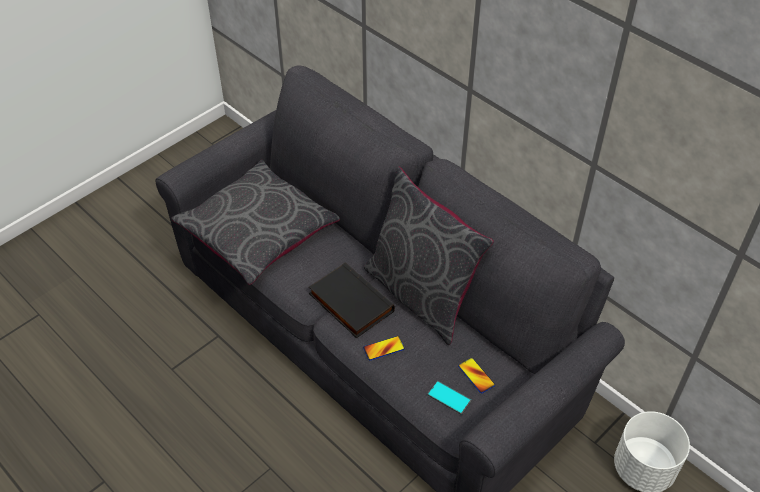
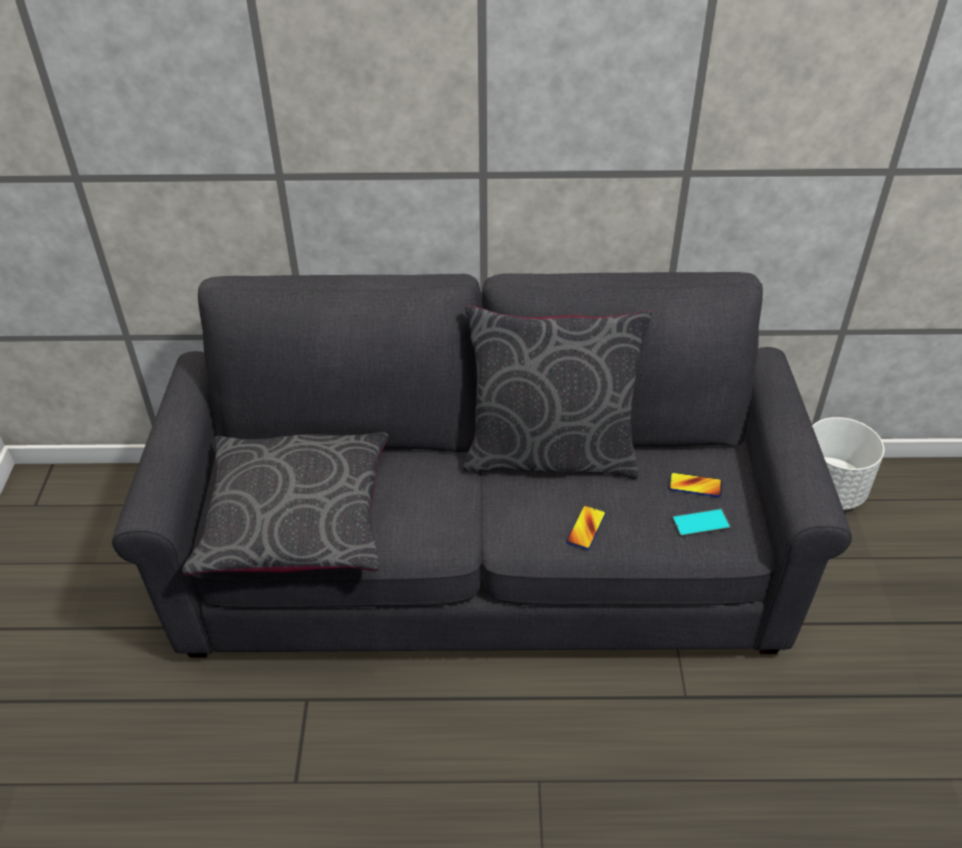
camera: 45 degrees left, 5 degrees down
(349, 303) = (495, 513): black book -> none

